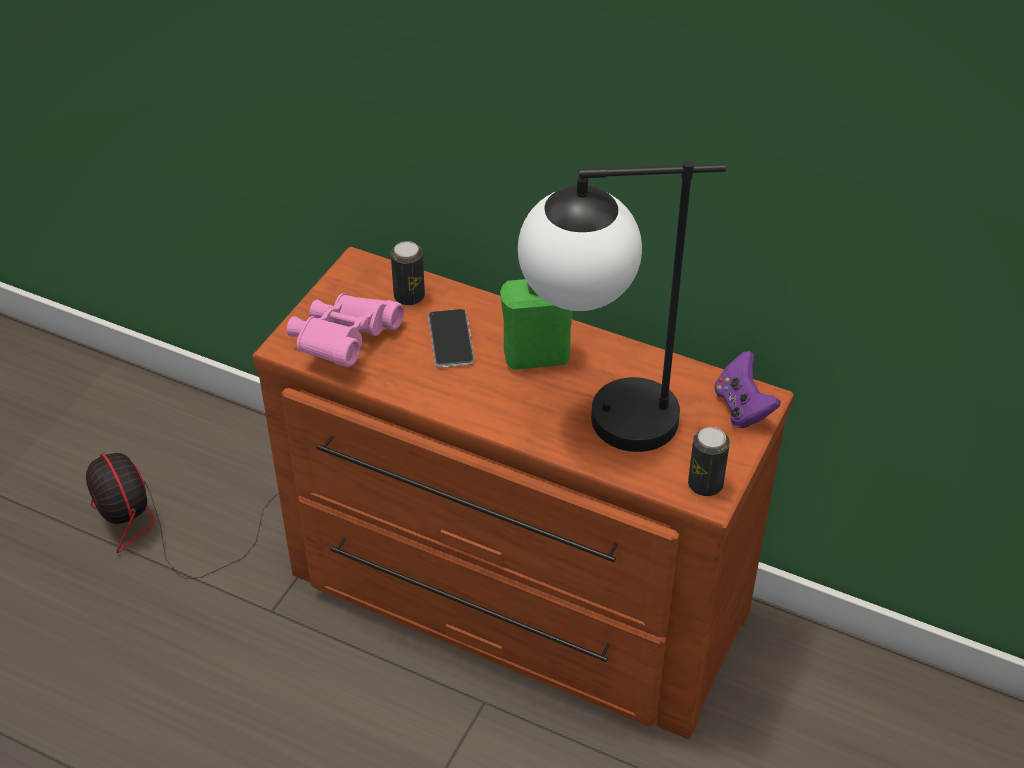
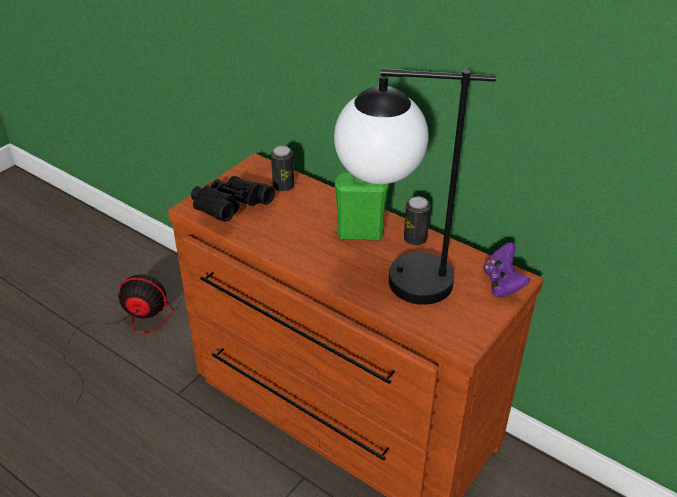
camera: 10 degrees right, 5 degrees down
(163, 528) = (125, 332): fan -> fan turned 120 degrees clockwise
(343, 343) = (230, 209): pink binoculars -> black binoculars
(451, 339) = (303, 215): phone -> none
(705, 484) = (463, 333): can -> can (415, 239)

